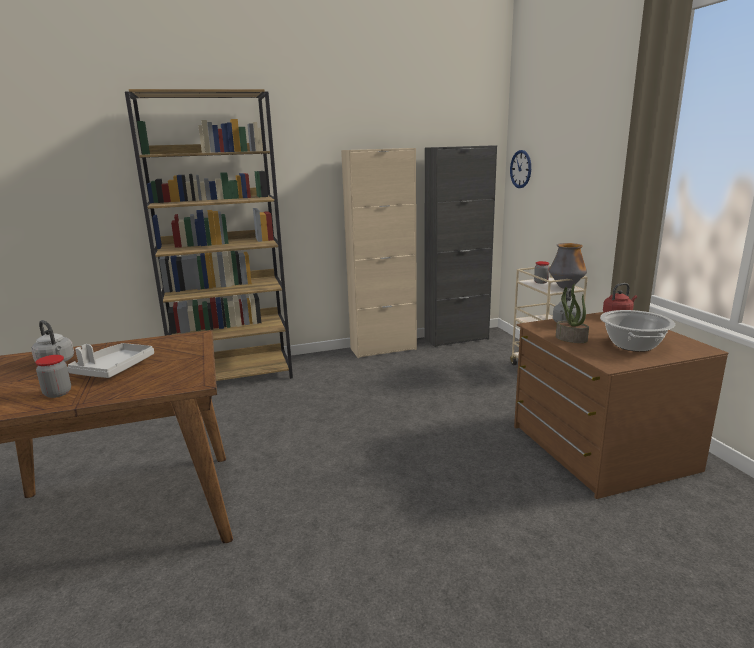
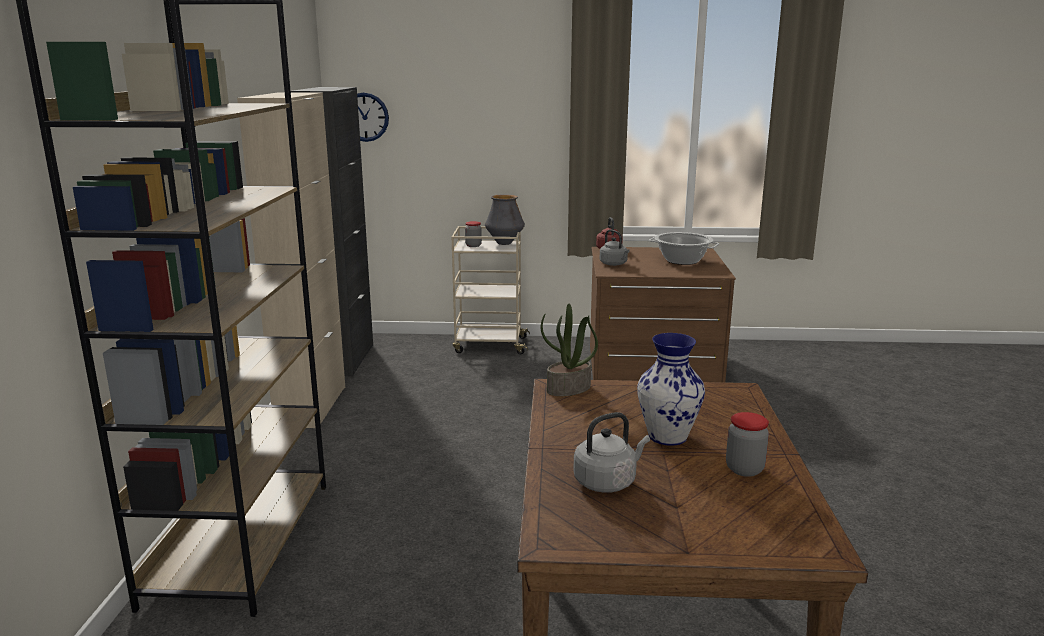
camera: 70 degrees left, 0 degrees up
(113, 369) = (666, 437): grey tray -> vase
(570, 339) = (654, 270): potted plant -> potted plant (568, 389)

